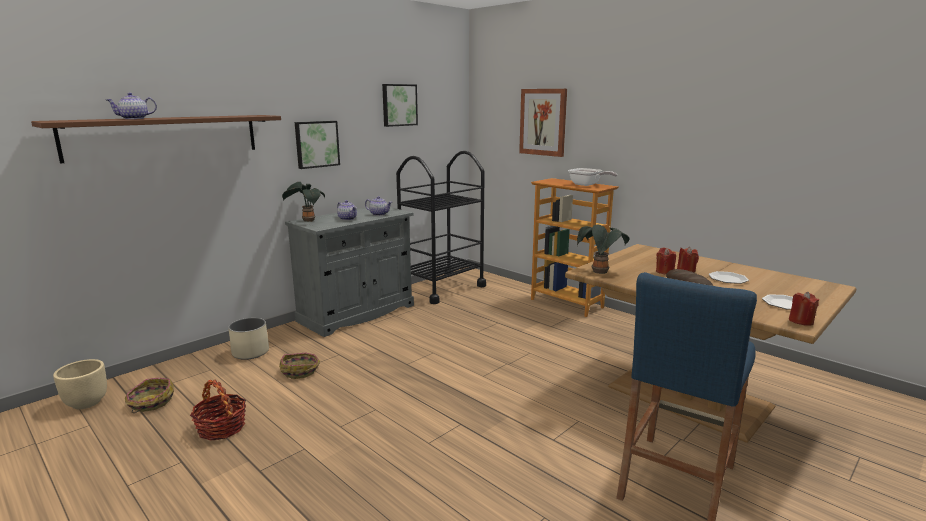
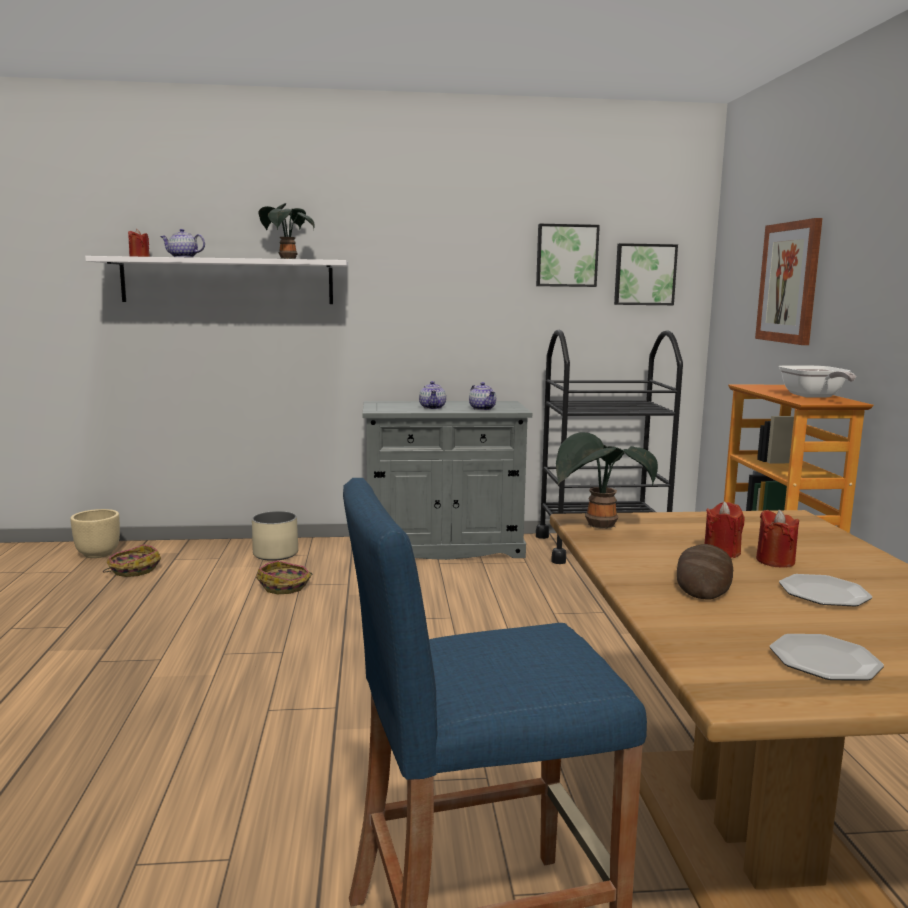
camera: 40 degrees right, 5 degrees down
(165, 136) = (228, 281): brown shelf -> white shelf
(221, 428) = (138, 611): basket -> none
(307, 221) = (385, 403): potted plant -> potted plant (286, 259)
(316, 144) = (421, 304): picture -> picture (644, 274)
(801, 321) = (763, 693): red candle -> red candle (139, 257)

